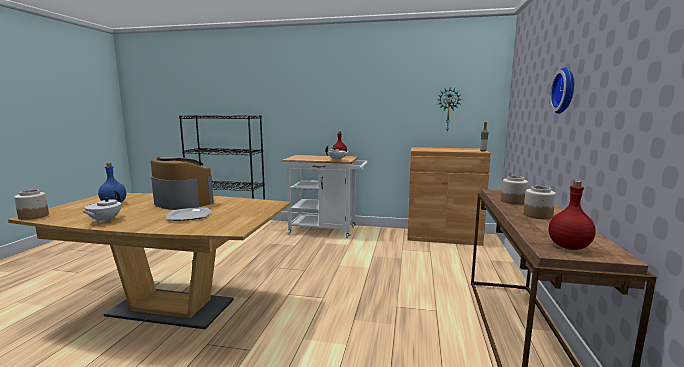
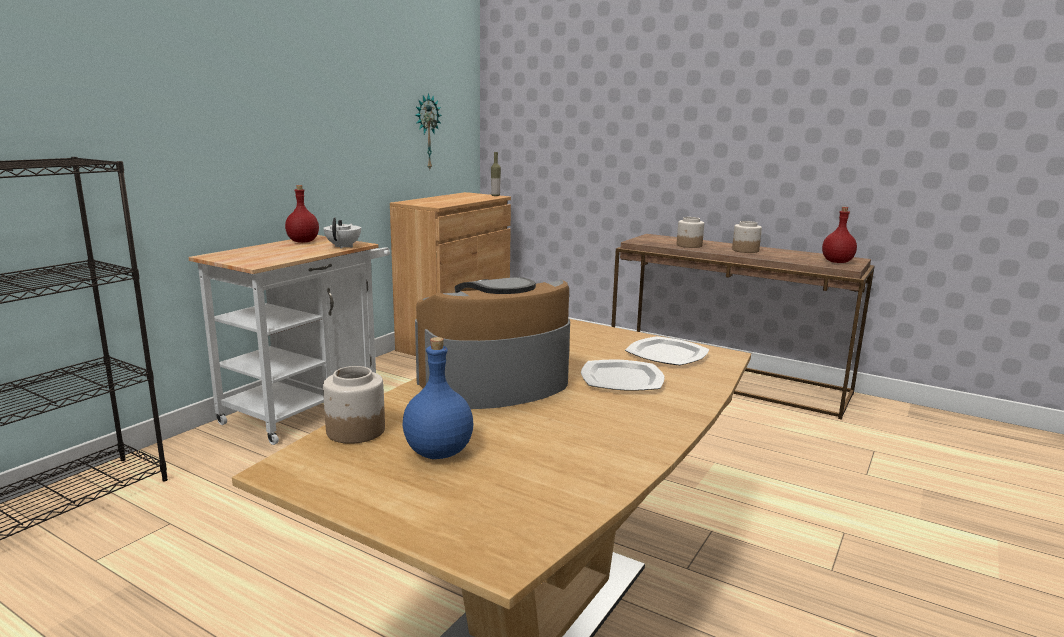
camera: 70 degrees left, 5 degrees up
(34, 216) = (505, 552): jar -> jar (355, 431)
(104, 220) = (617, 448): white teapot -> none
(231, 220) = (667, 354): none -> plate
(566, 90) = (683, 119): wall clock -> none

